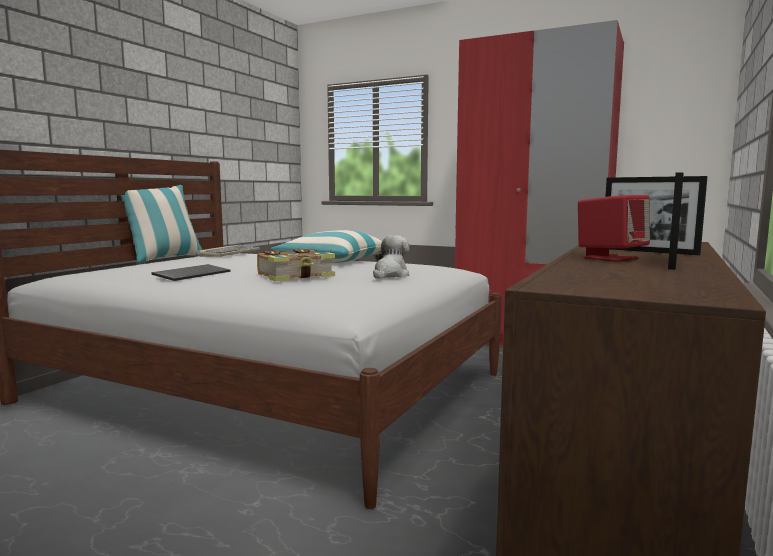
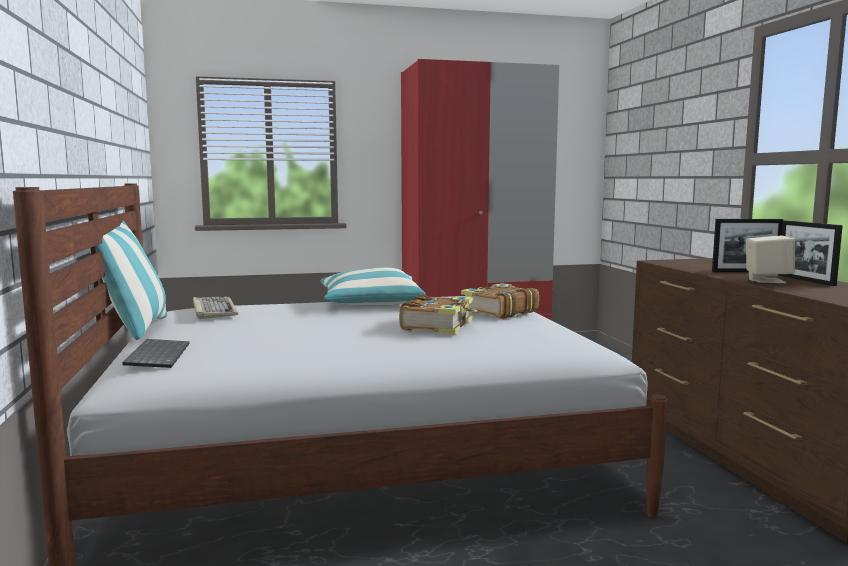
camera: 40 degrees left, 0 degrees up
(192, 274) = (327, 342): keyboard -> keyboard (156, 355)
(390, 275) = (498, 311): plush toy -> book
(610, 258) = (767, 280): red speaker -> beige speaker

